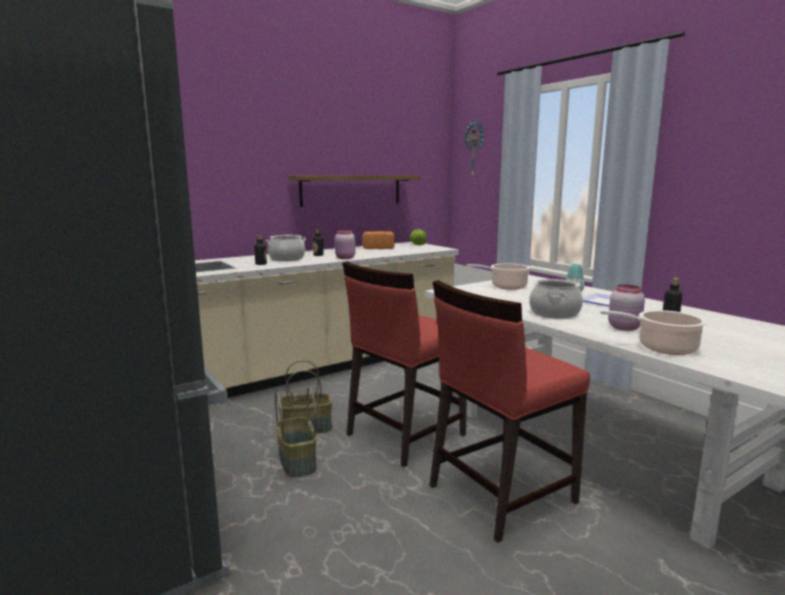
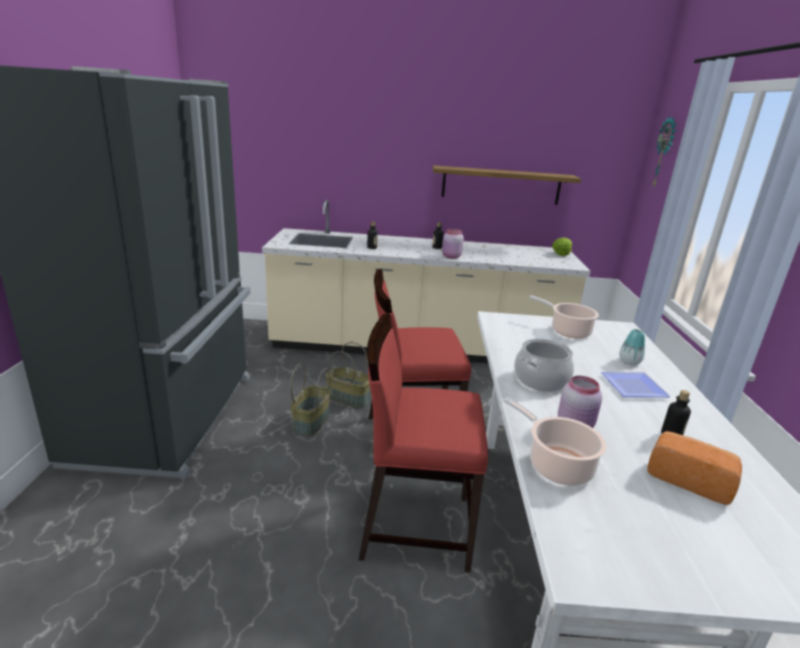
camera: 35 degrees right, 10 degrees up
(287, 258) = (403, 246): cooking pot -> none
(378, 248) = (510, 250): bread -> bread (688, 479)

